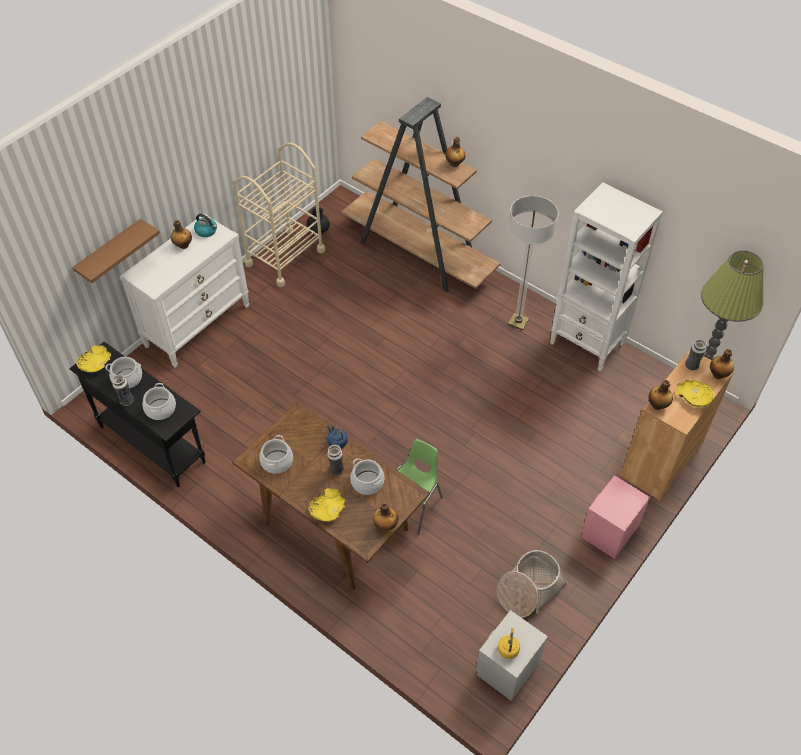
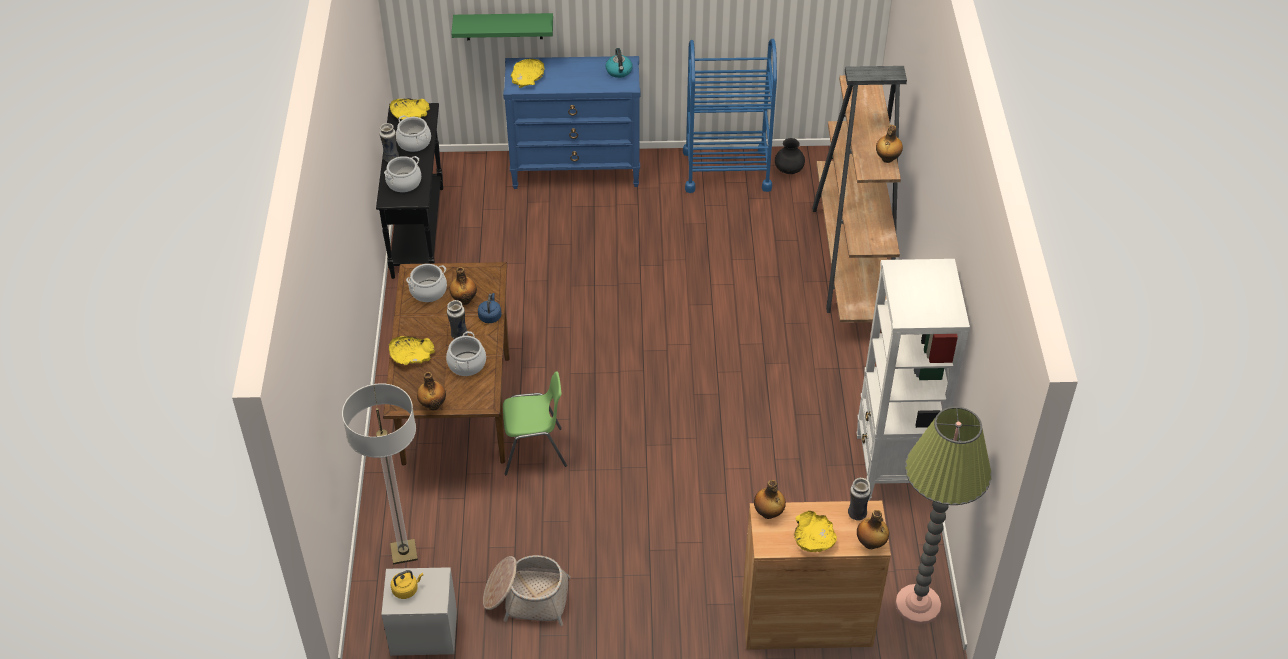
camera: 50 degrees right, 5 degrees down
(110, 252) = (504, 26): brown shelf -> green shelf
(155, 278) = (527, 78): none -> yellow bowl
(183, 245) = (585, 69): bottle -> bottle (464, 299)
(198, 325) = (576, 170): white dresser -> blue dresser
(285, 257) = (726, 170): beige cart -> blue cart
(518, 322) = (855, 392): floor lamp -> floor lamp (404, 552)
(609, 531) = (661, 626): pink nightstand -> none

